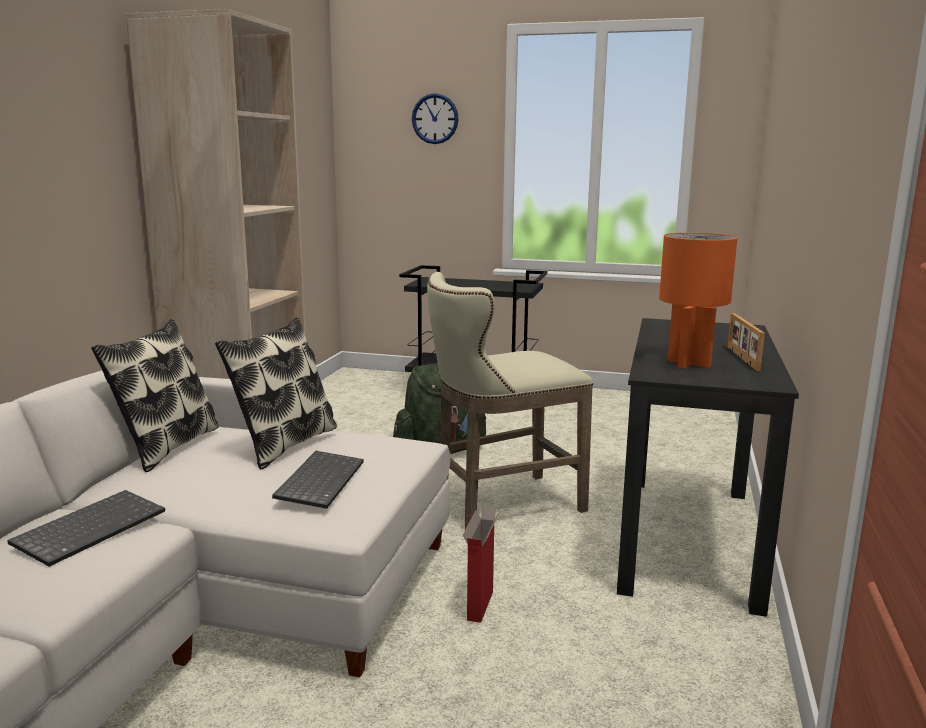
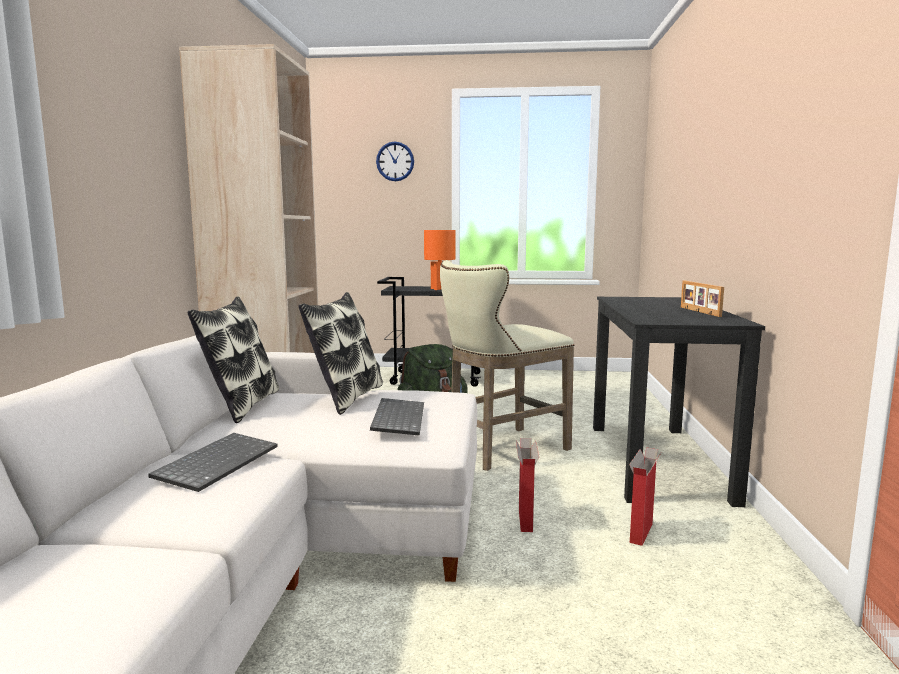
camera: 10 degrees left, 5 degrees down
(612, 638) = (641, 532): none -> cardboard box
(689, 363) = (666, 315): orange table lamp -> orange table lamp (440, 289)

